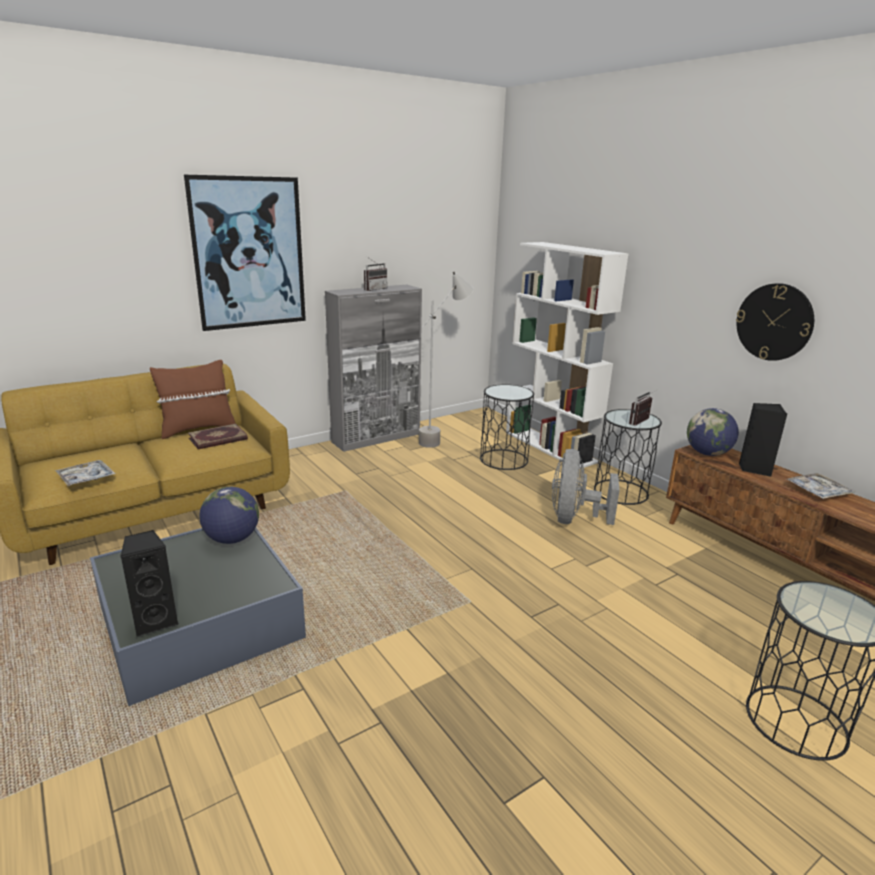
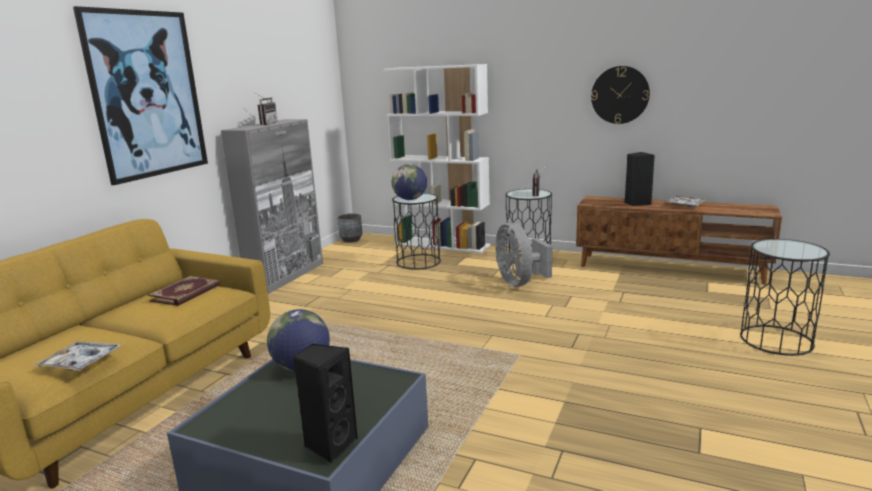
camera: 30 degrees left, 5 degrees down
(197, 429) = (144, 293): brown pillow -> none
(442, 438) = (347, 261): grey floor lamp -> none
(472, 415) = (351, 240): none -> grey planter
(707, 453) = (599, 202): globe -> globe (410, 199)

